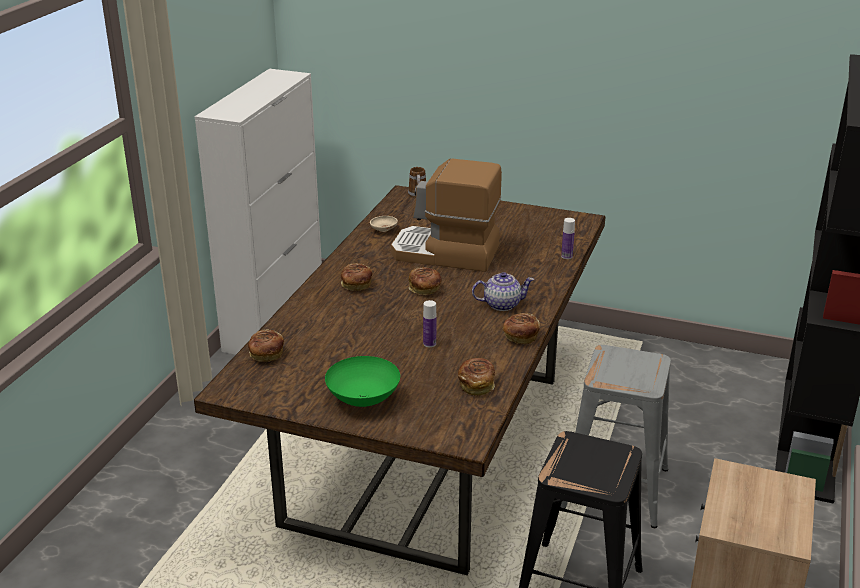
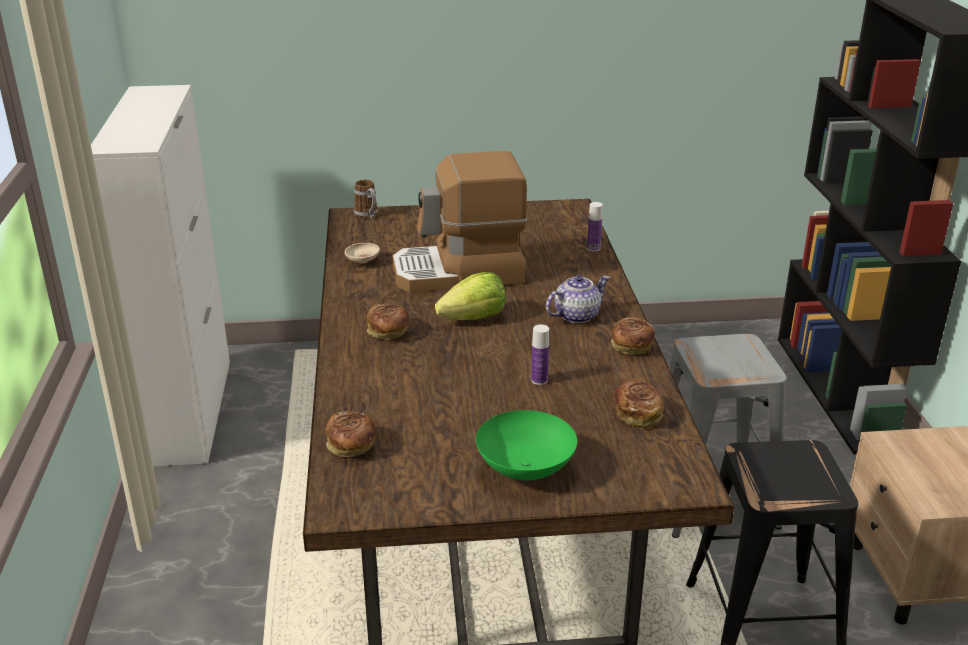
camera: 25 degrees left, 0 degrees up
(425, 289) = (474, 318): bread -> lettuce

